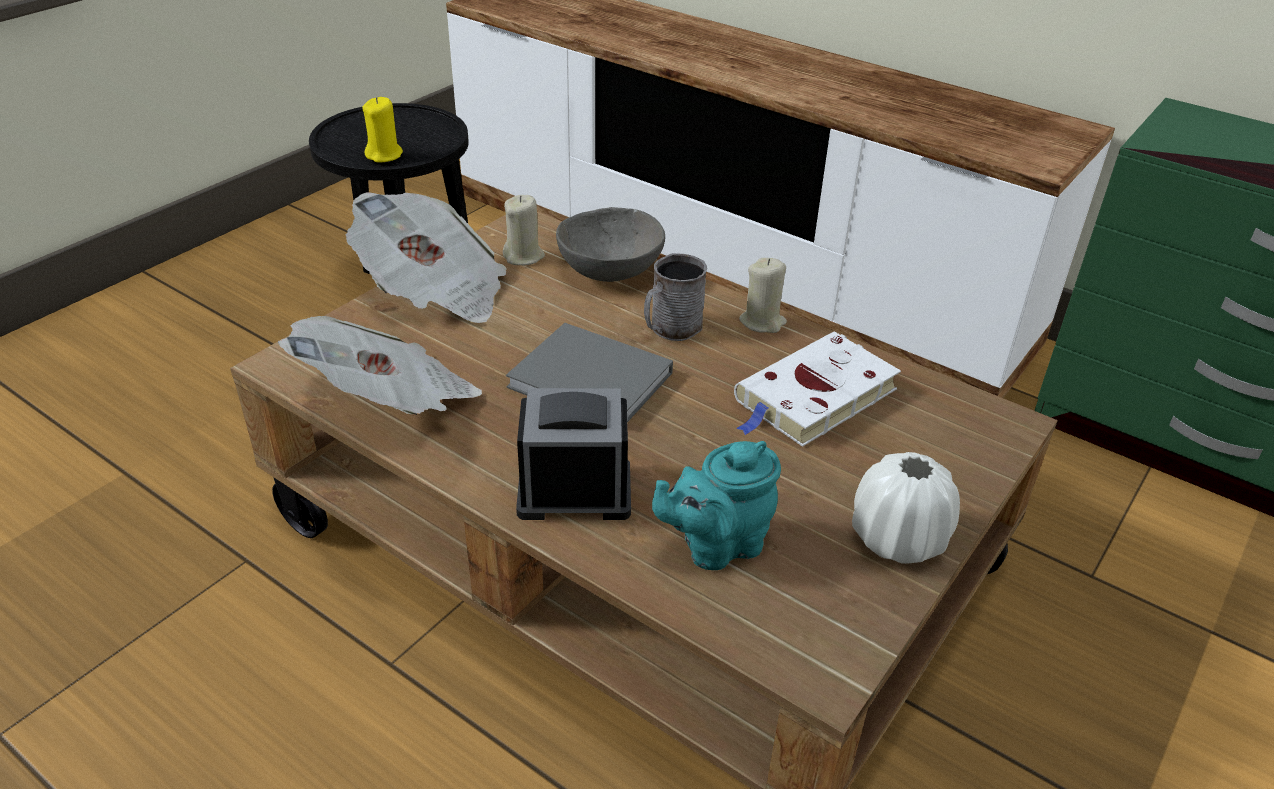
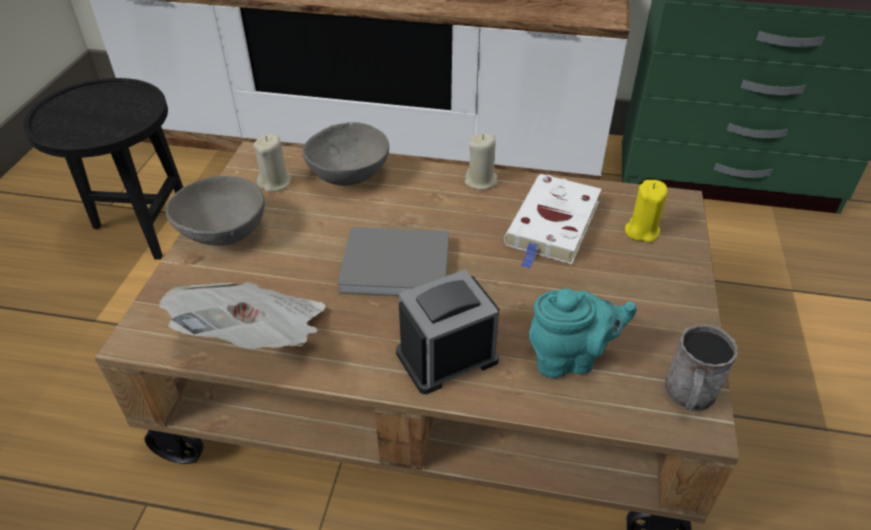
camera: 25 degrees left, 5 degrees up
(384, 155) = (106, 130): yellow candle -> yellow candle (641, 231)
(434, 291) = (225, 233): newspaper -> grey bowl
(670, 329) = (423, 206): grey mug -> grey mug (689, 396)
(716, 545) = (569, 358): turquoise teapot -> turquoise teapot turned 135 degrees counterclockwise
(898, 538) = (673, 307): white vase -> none

